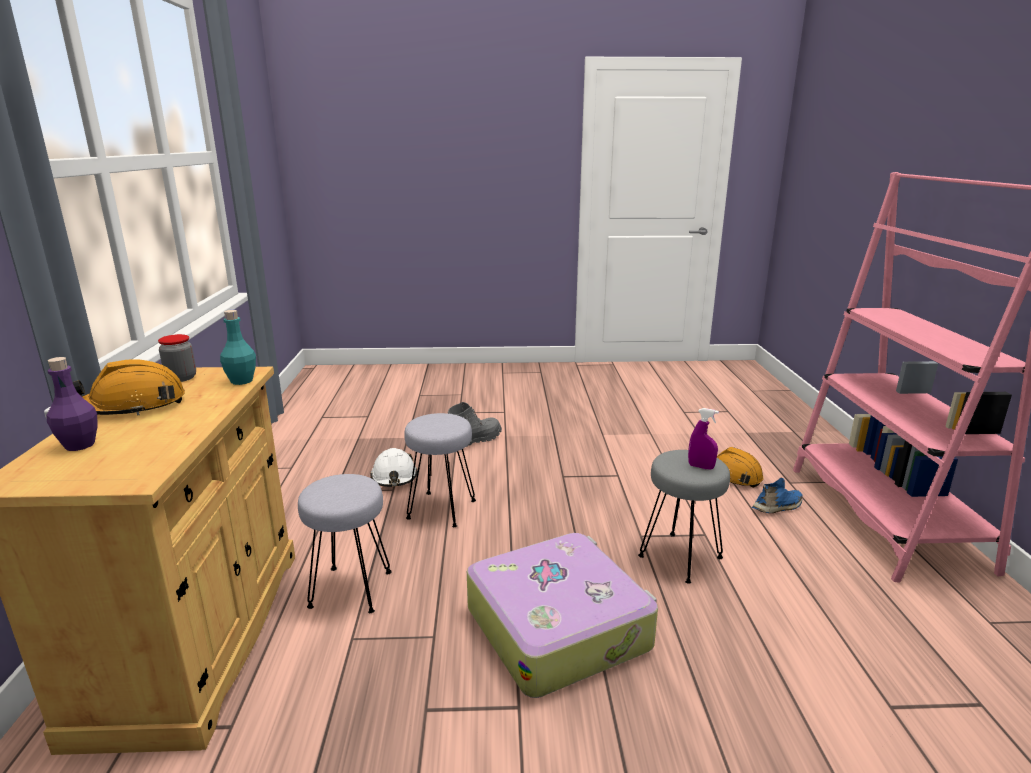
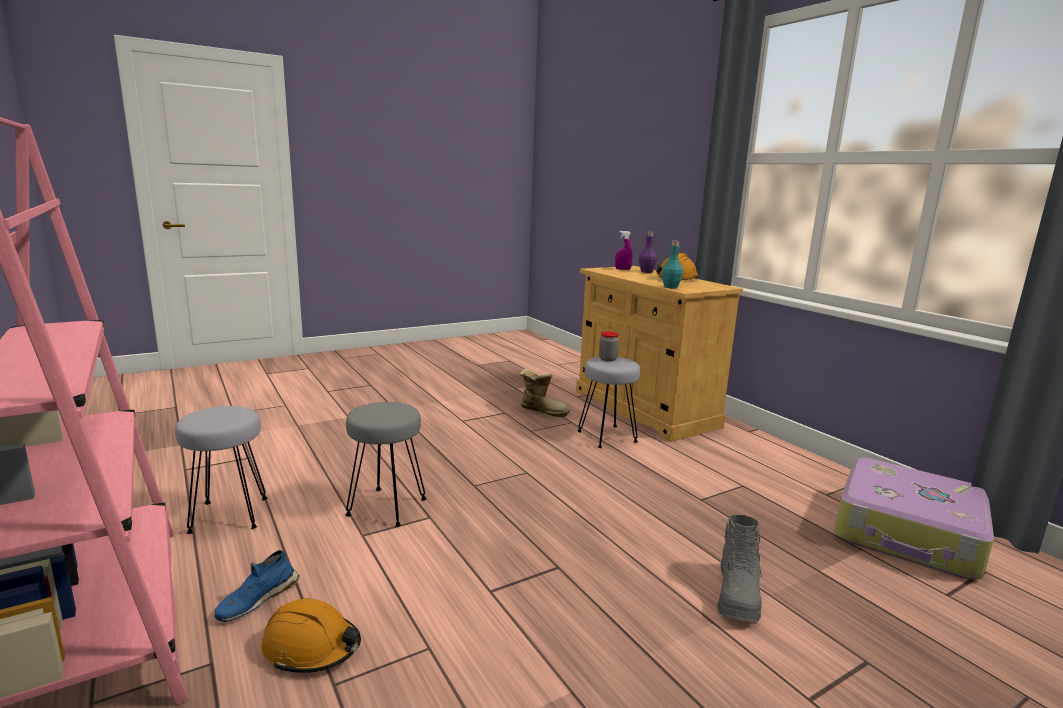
camera: 150 degrees right, 5 degrees down
(181, 378) = (705, 286): jar -> jar (607, 359)
(354, 692) = (543, 410): none -> boot
(394, 477) = (723, 511): white hard hat -> none
(442, 509) = (631, 494): grey stool -> grey stool (229, 516)
(558, 626) = (463, 448): suitcase -> suitcase (908, 534)
(701, 467) = (374, 410): purple spray bottle -> purple spray bottle (622, 269)

